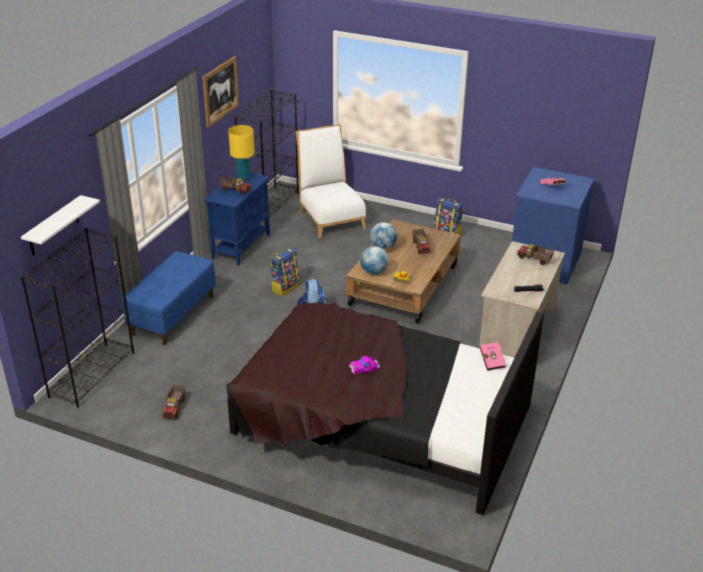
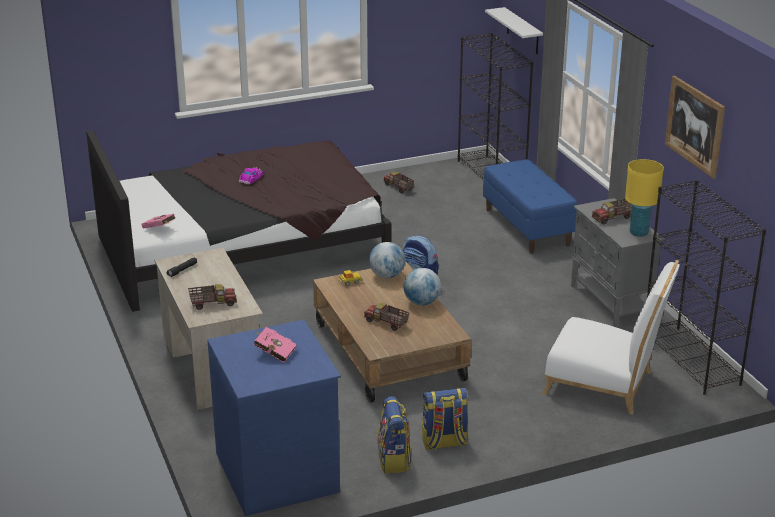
camera: 135 degrees right, 5 degrees down
(241, 246) = (611, 303): blue cabinet -> grey cabinet
(284, 287) = (491, 290): backpack -> backpack (394, 460)

